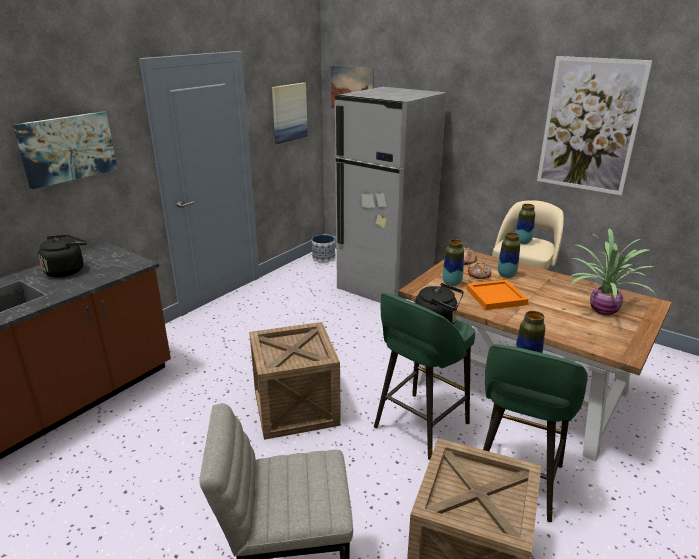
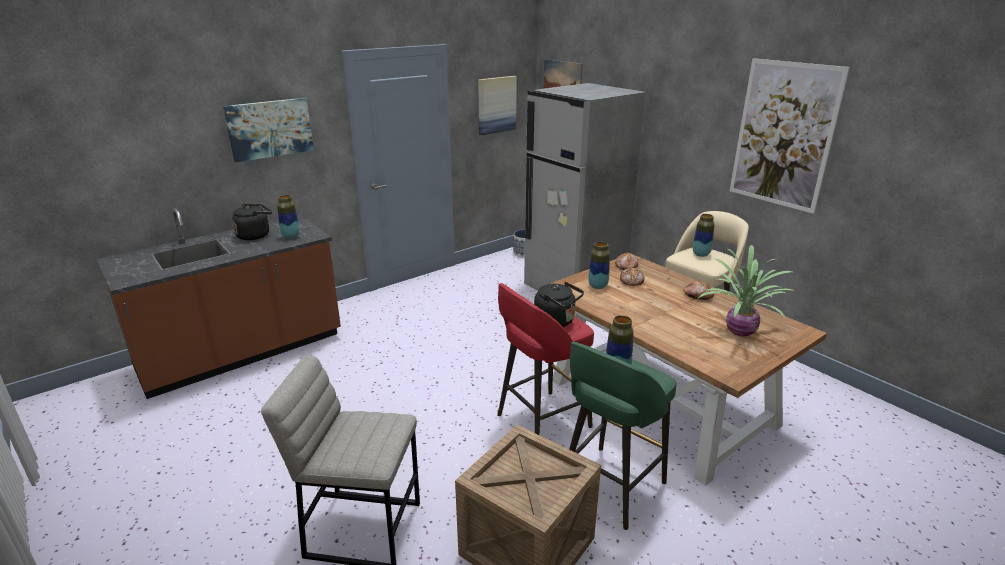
camera: 15 degrees right, 0 degrees up
(296, 408) = (434, 386): crate -> none
(419, 426) = (541, 422): green stool -> red stool
(497, 297) = (635, 304): orange tray -> none
(506, 275) = (660, 285): vase -> vase (291, 237)
(545, 281) = (697, 295): none -> bread

